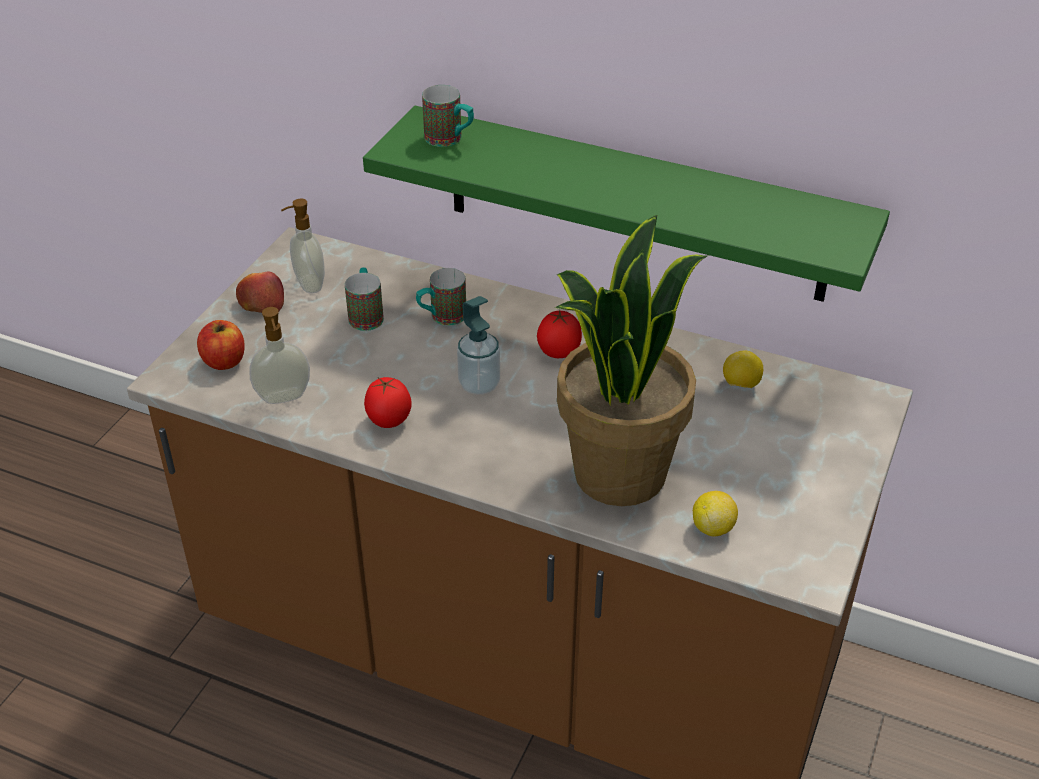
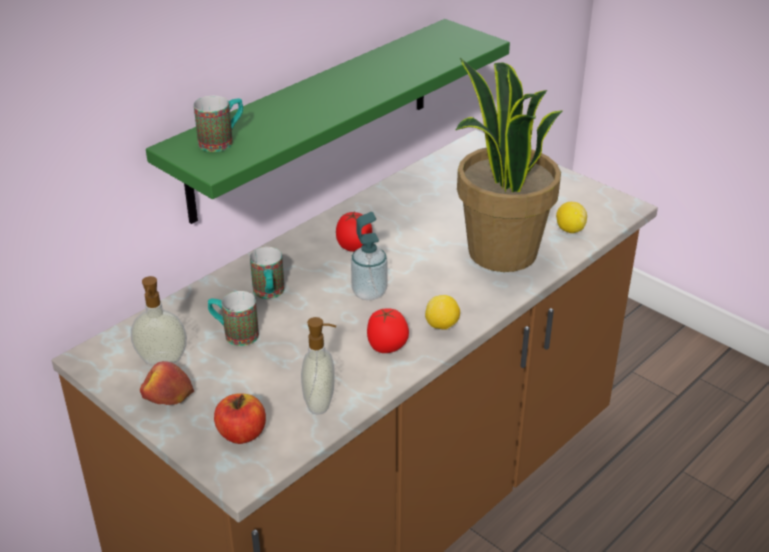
camera: 70 degrees left, 5 degrees down
(740, 385) = (437, 184): lemon -> lemon (442, 326)

